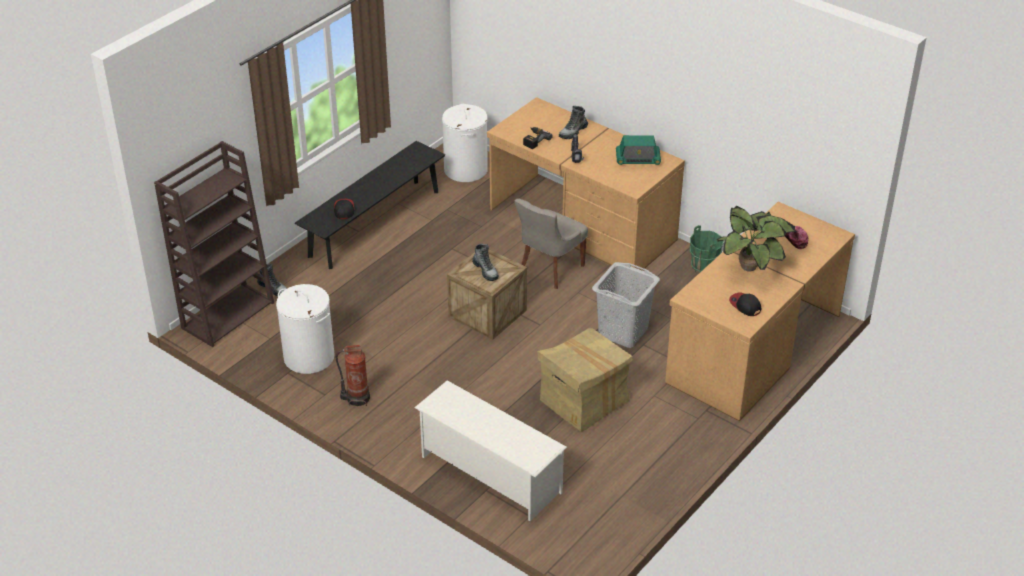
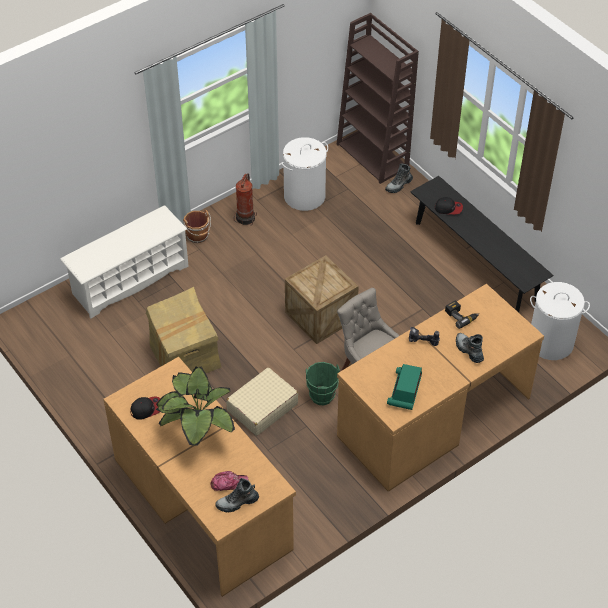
camera: 105 degrees right, 10 degrees up
(399, 432) = (198, 236): none -> brown bucket
(485, 271) = (320, 281): boot -> boot (237, 502)
(623, 332) = (262, 407): grey laundry basket -> beige suitcase
(704, 268) = (335, 500): green bucket -> green bucket (322, 396)

